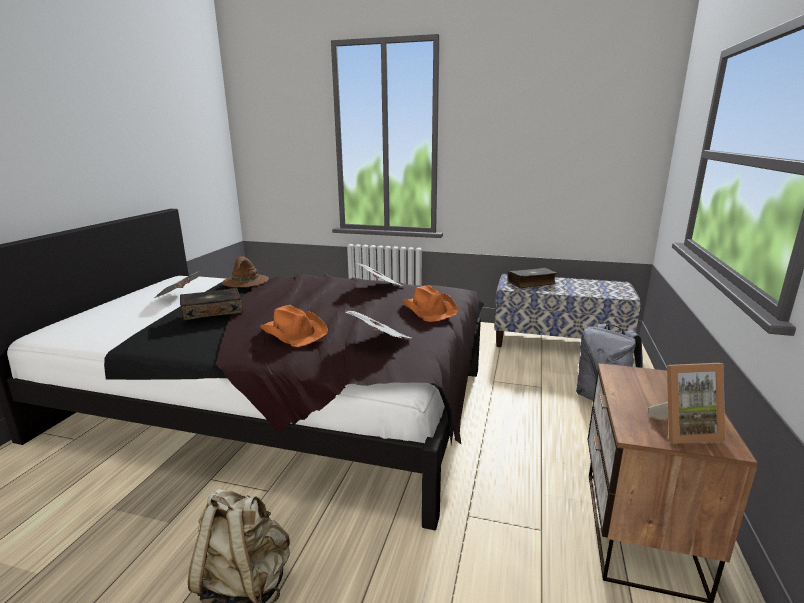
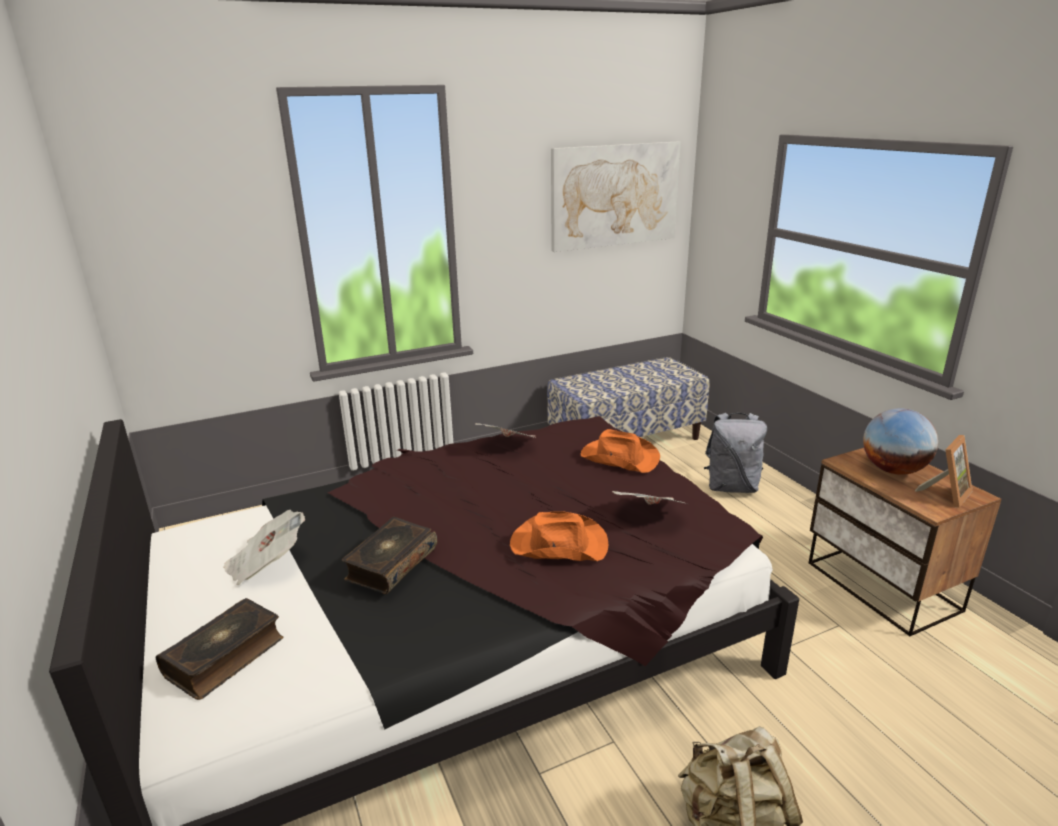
camera: 40 degrees left, 5 degrees up
(246, 281) = (324, 501): brown hat -> none
(532, 283) = (597, 384): book -> book (225, 657)
(583, 125) = (615, 195): none -> picture
(660, 393) = (893, 470): none -> globe

